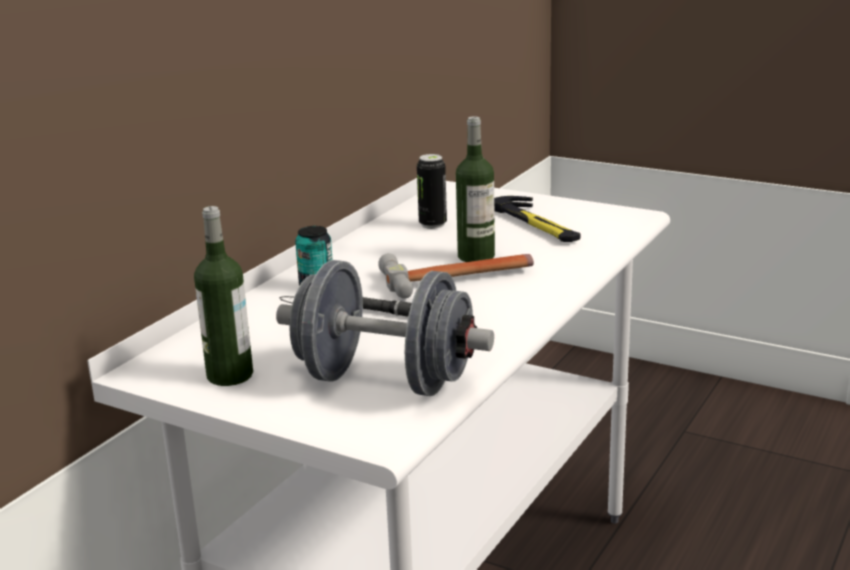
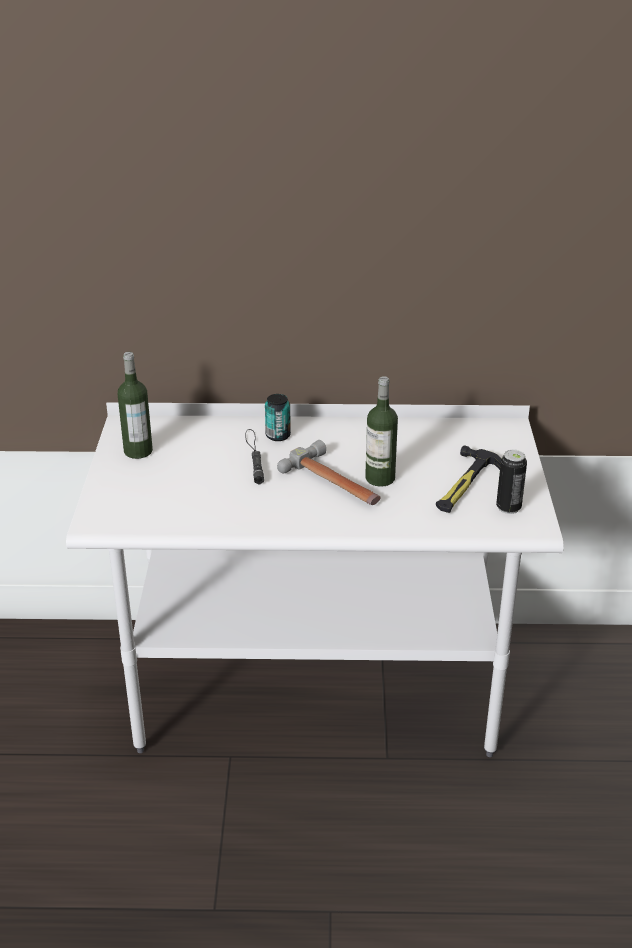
camera: 60 degrees right, 10 degrees up
(385, 381) = (163, 503): grey dumbbell -> none
(432, 224) = (425, 443): can -> can (508, 508)

